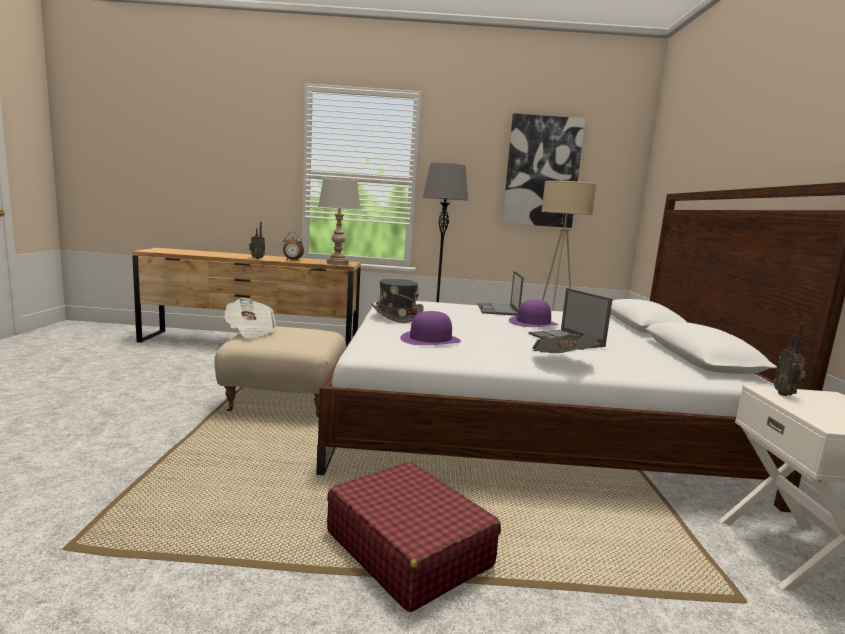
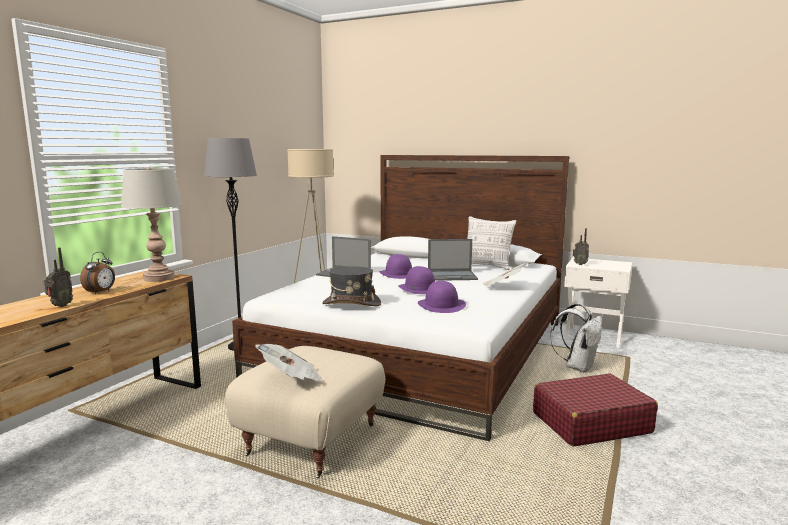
camera: 65 degrees left, 0 degrees up
(485, 330) = (419, 288): none -> purple hat
(542, 172) = (268, 138): picture -> none
(610, 536) = (578, 367): none -> white backpack
(664, 354) = (487, 266): none -> pillow

